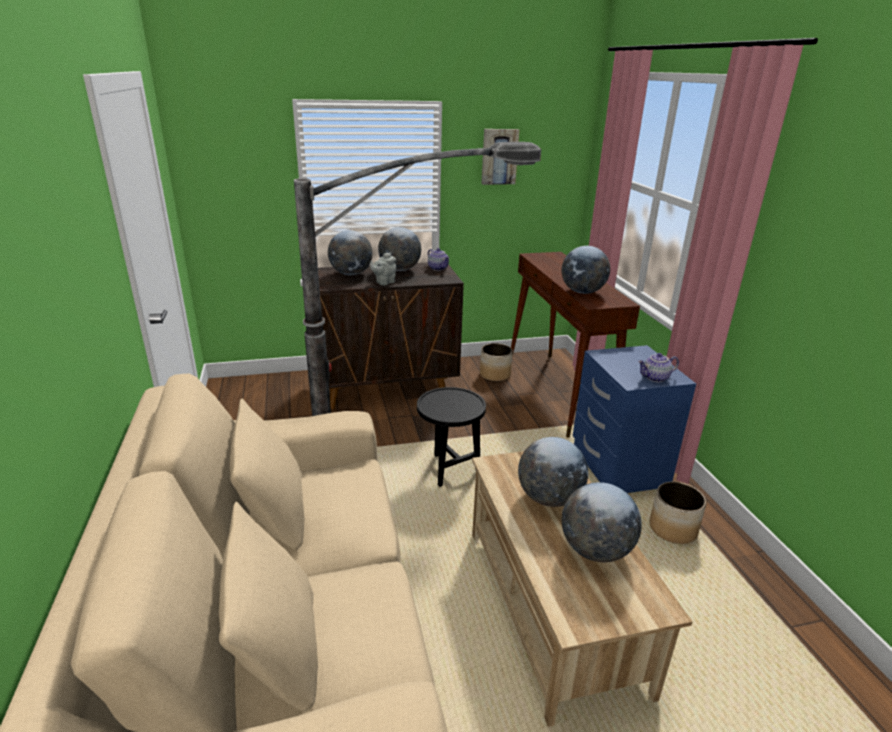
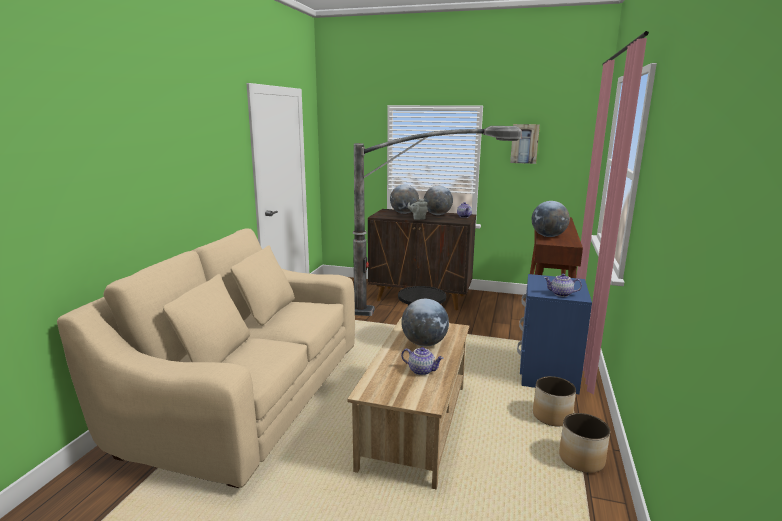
camera: 30 degrees right, 10 degrees down
(495, 375) = (505, 305): planter -> planter (581, 459)
(595, 550) = (422, 370): globe -> teapot

